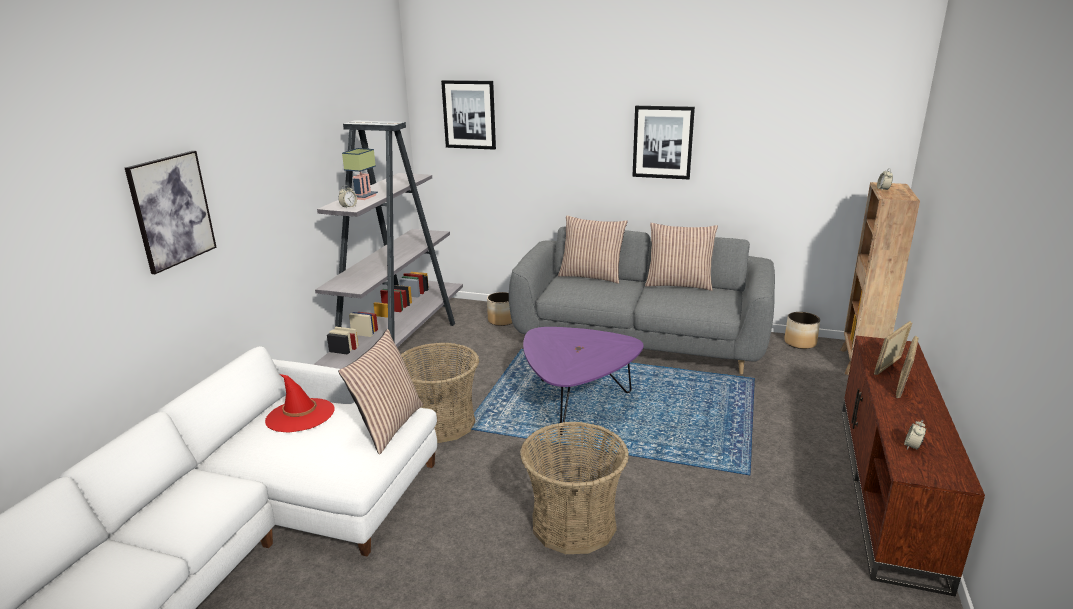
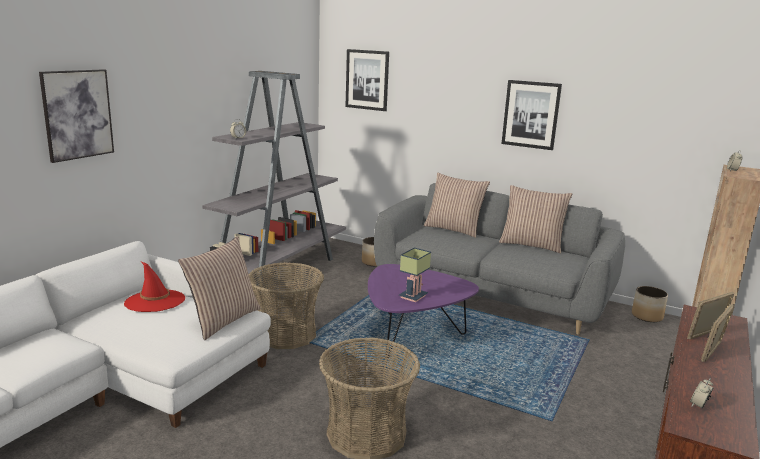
camera: 10 degrees right, 5 degrees down
(363, 196) = (255, 133): table lamp -> table lamp (412, 296)

